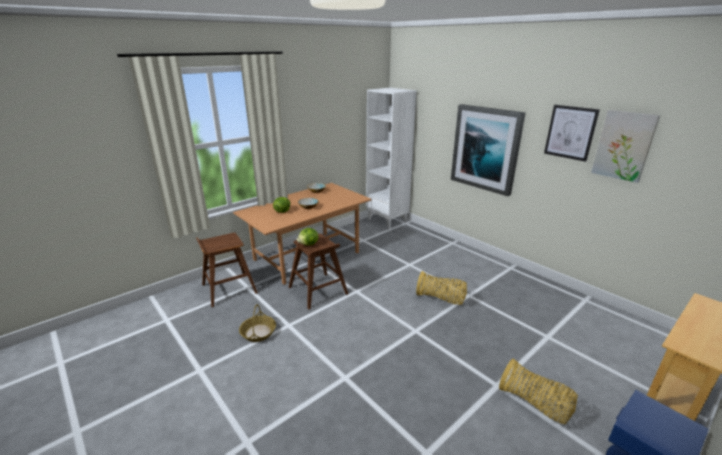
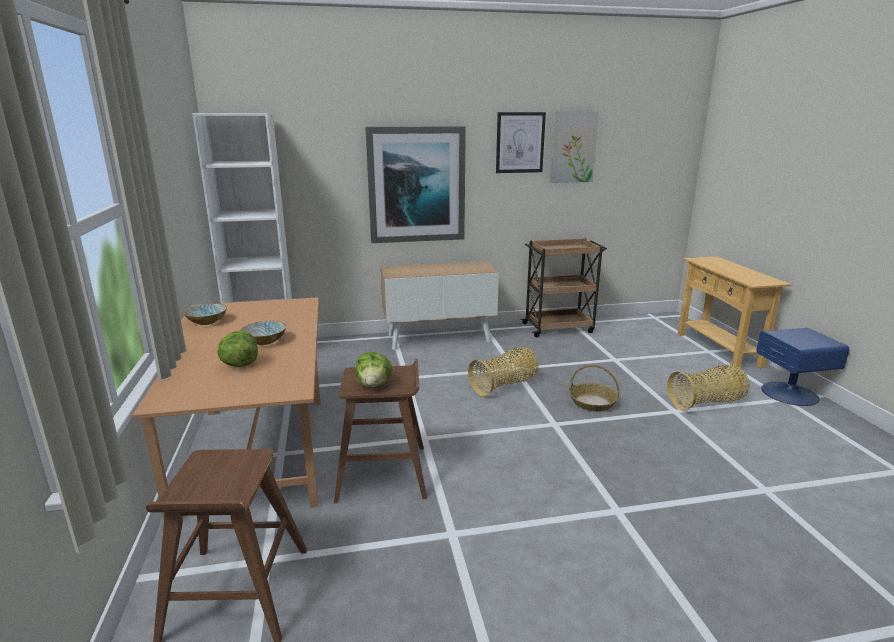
camera: 60 degrees left, 5 degrees down
(258, 332) = (443, 580): basket -> basket (593, 402)
(471, 256) = (439, 338): none -> cabinet
(564, 296) = (559, 328): none -> brown cart

